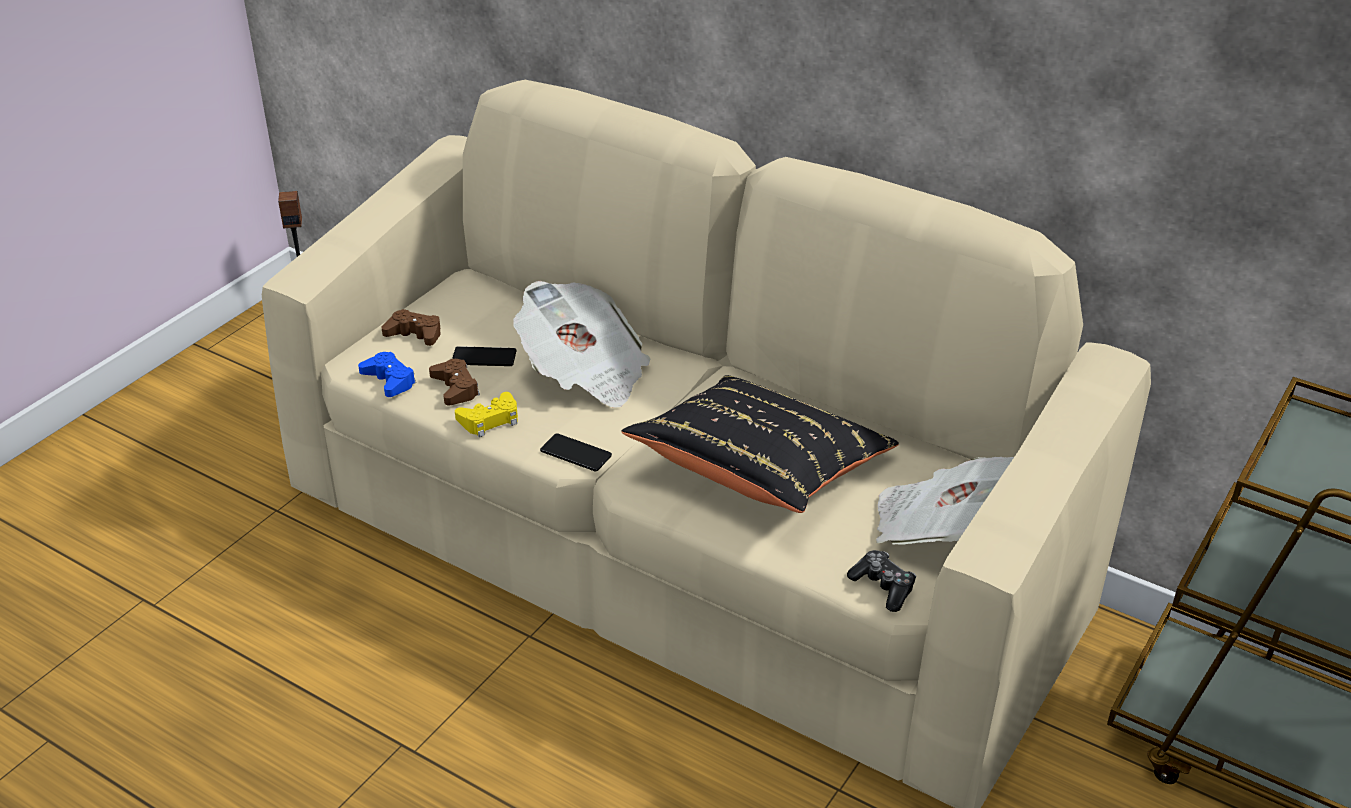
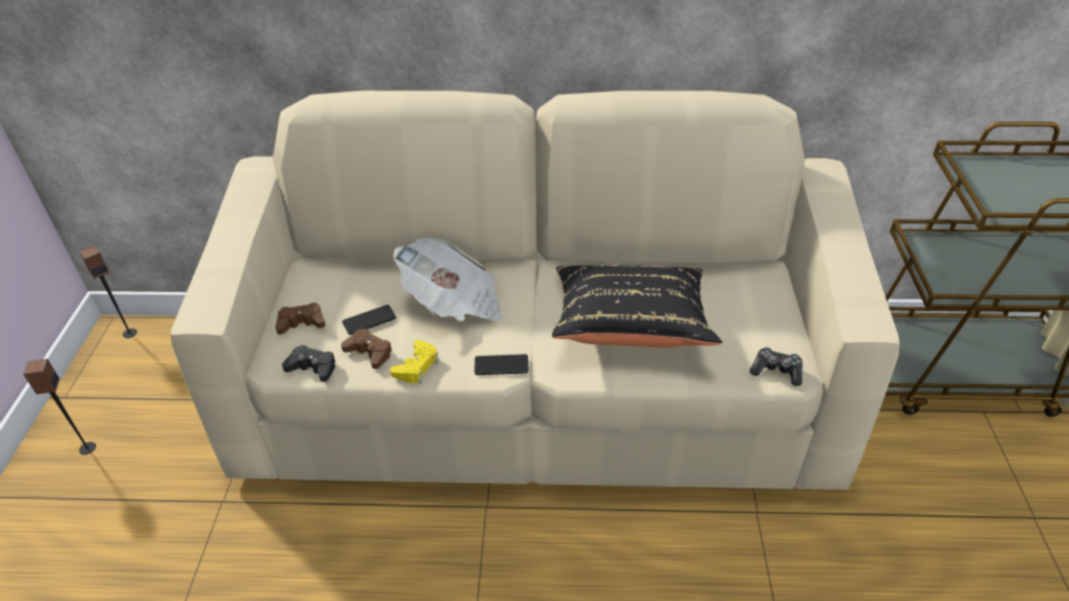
camera: 30 degrees left, 5 degrees up
(193, 406) = (87, 448): none -> speaker
(389, 380) = (312, 368): blue game controller -> black game controller
(942, 530) = (771, 317): newspaper -> none

